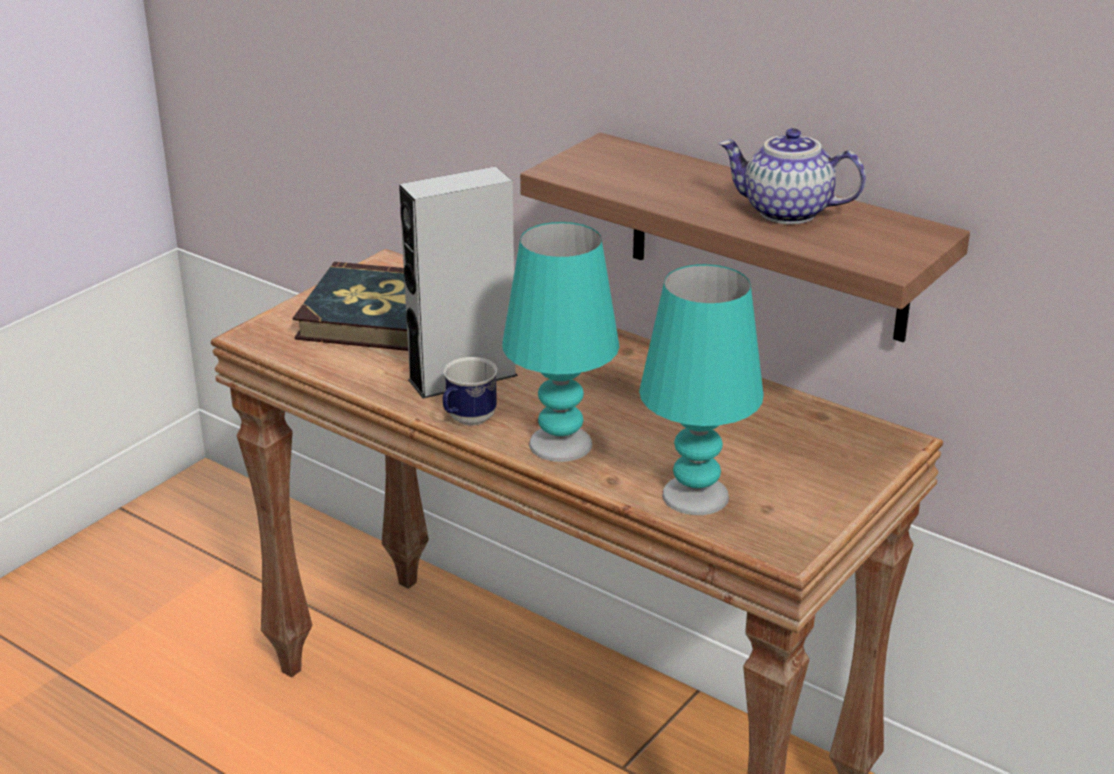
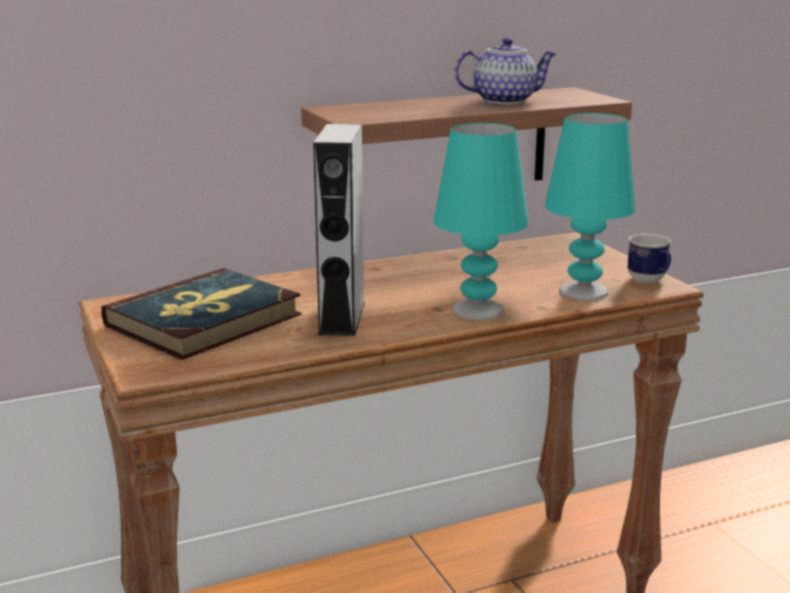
camera: 60 degrees left, 10 degrees down
(467, 421) = (409, 329): mug -> mug (649, 281)
(785, 213) = (504, 100): teapot -> teapot turned 150 degrees counterclockwise

